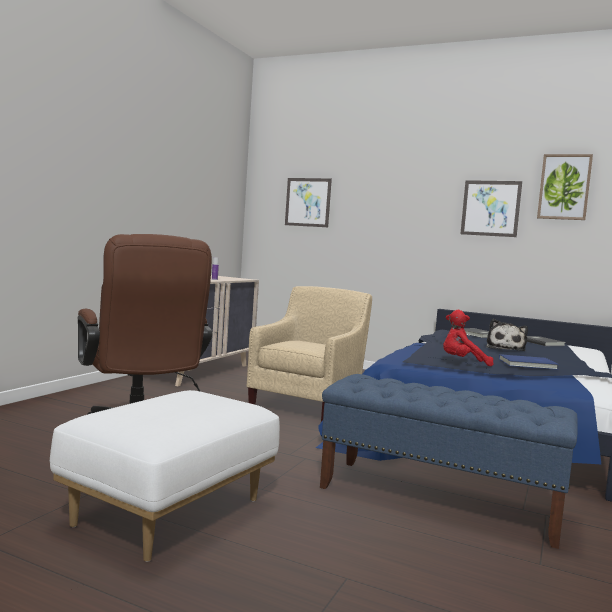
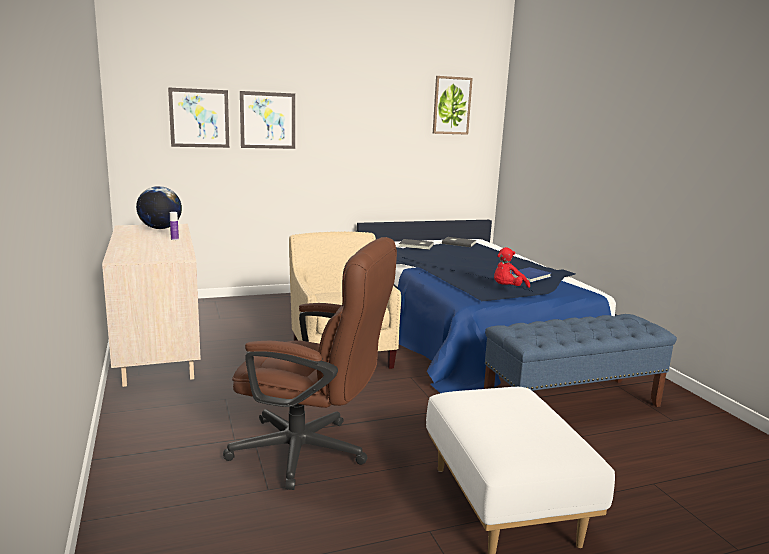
camera: 45 degrees left, 10 degrees up
(230, 278) = (160, 228): none -> globe
(490, 208) = (395, 124): picture -> picture (268, 120)
(505, 348) = (470, 259): plush toy -> none

